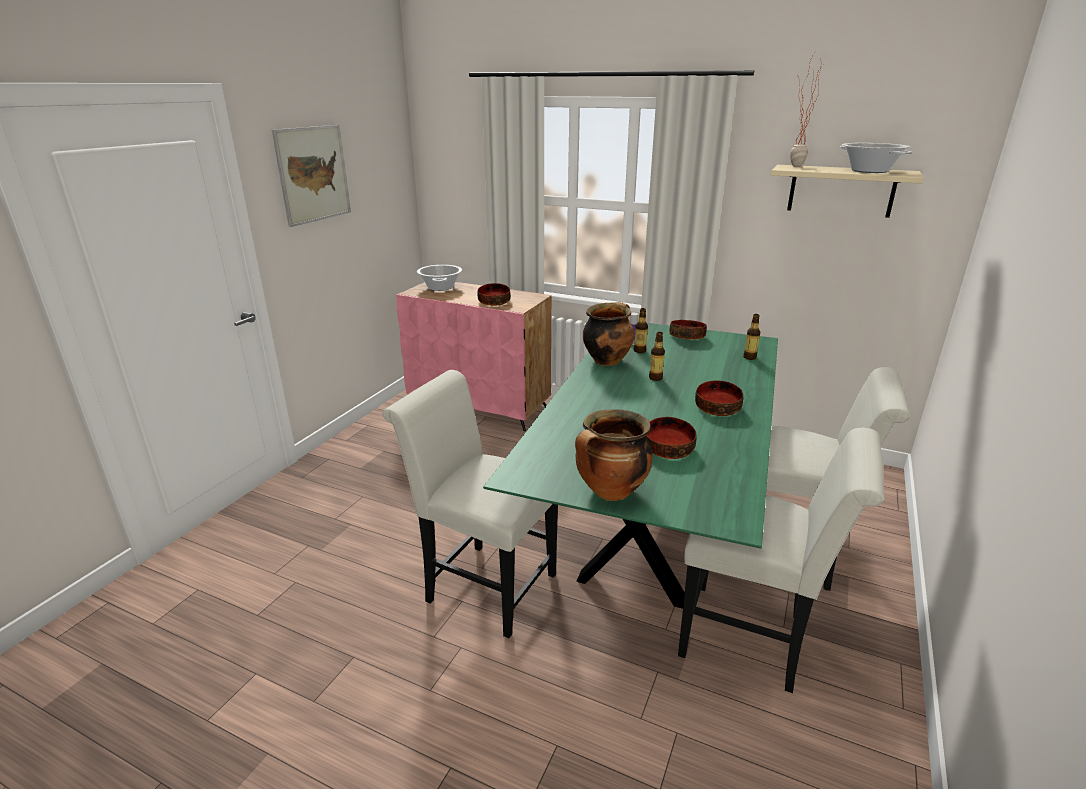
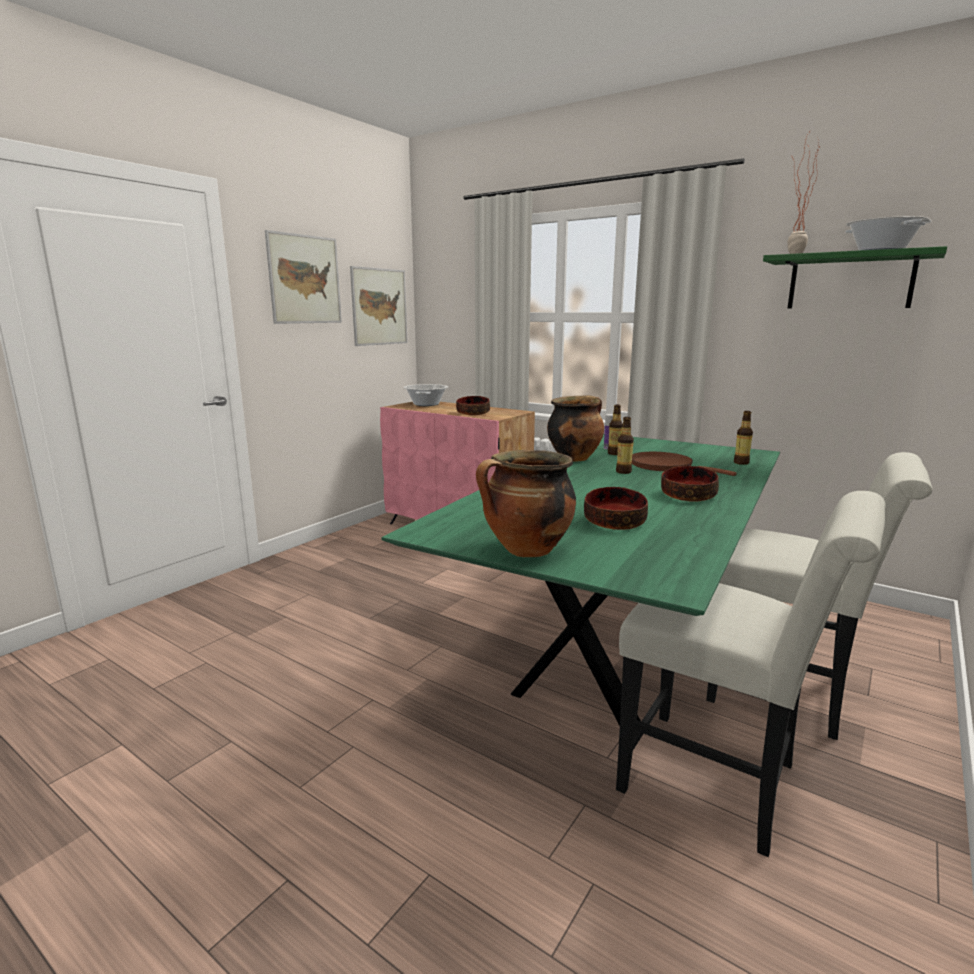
camera: 10 degrees right, 10 degrees down
(384, 187) = (379, 307): none -> picture
(483, 584) = (402, 686): white chair -> none
(687, 337) = (673, 447): bowl -> none
(688, 367) = (664, 466): none -> brown frying pan
(841, 190) = (850, 282): beige shelf -> green shelf

